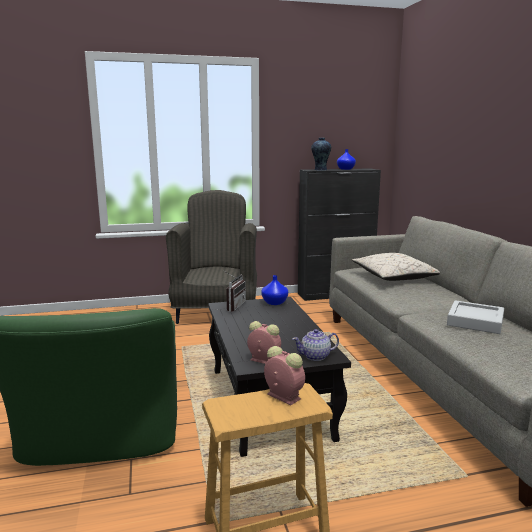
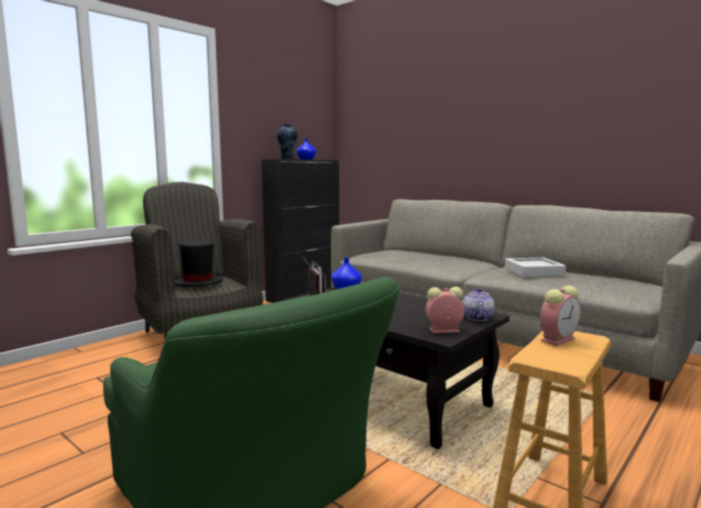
camera: 35 degrees left, 5 degrees down
(209, 273) = (197, 283): none -> black hat
(282, 396) = (558, 339): alarm clock -> alarm clock turned 135 degrees clockwise
(315, 356) = (477, 318): teapot -> teapot turned 150 degrees clockwise
(394, 277) = (410, 255): beige pillow -> none

